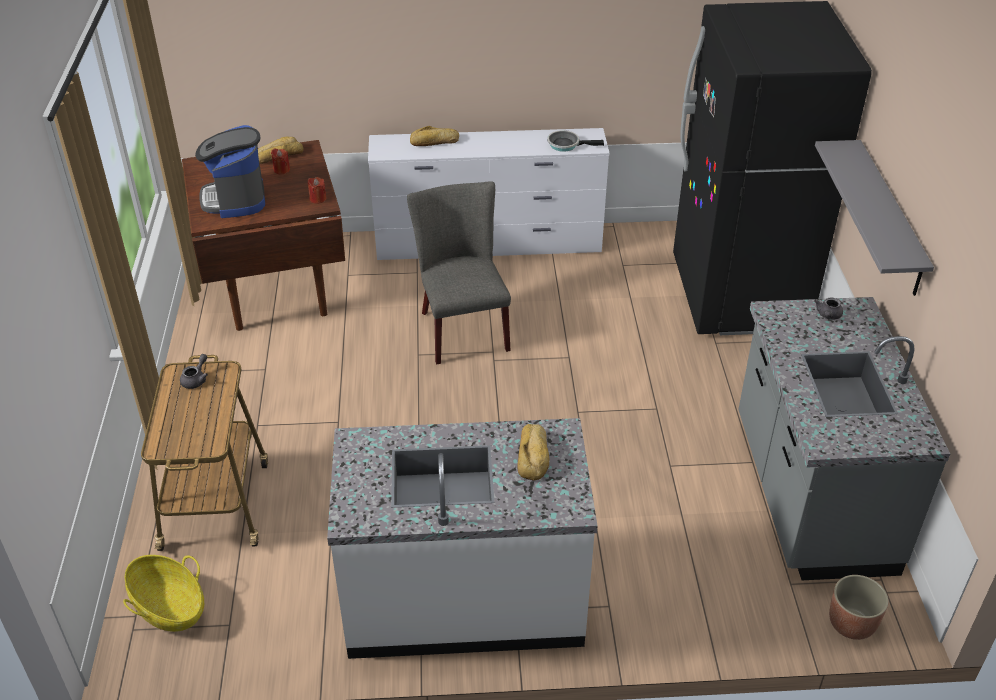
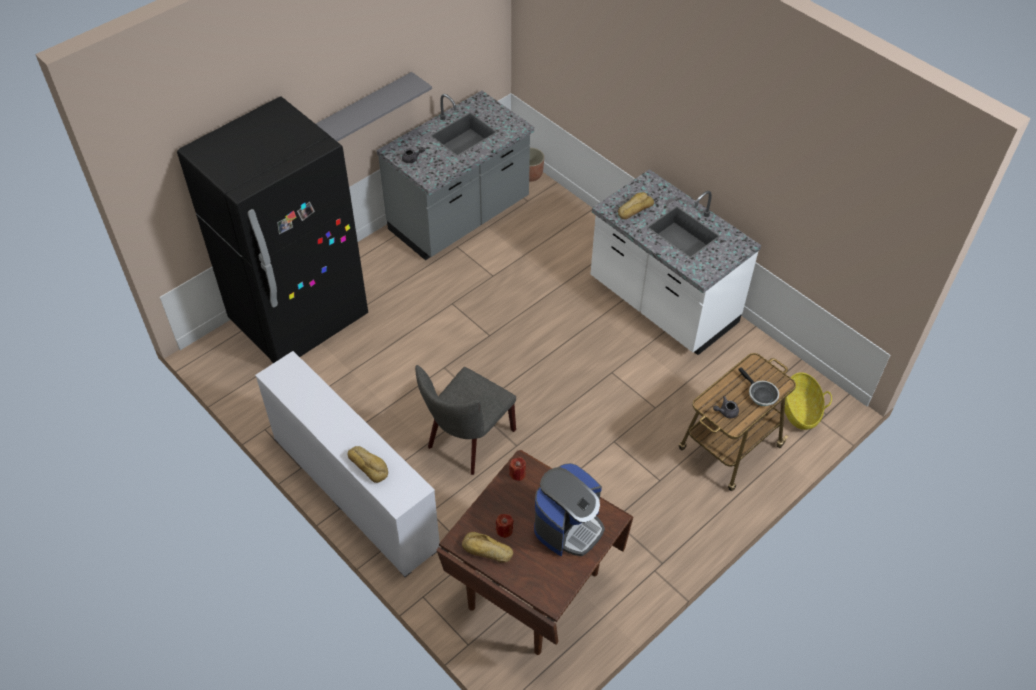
camera: 130 degrees left, 10 degrees up
(566, 144) = (301, 381): frying pan -> frying pan (760, 394)

